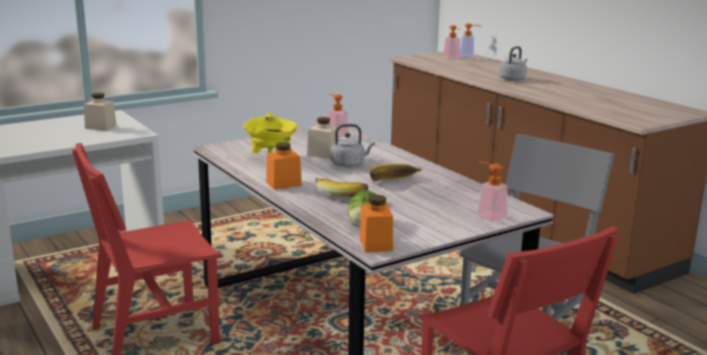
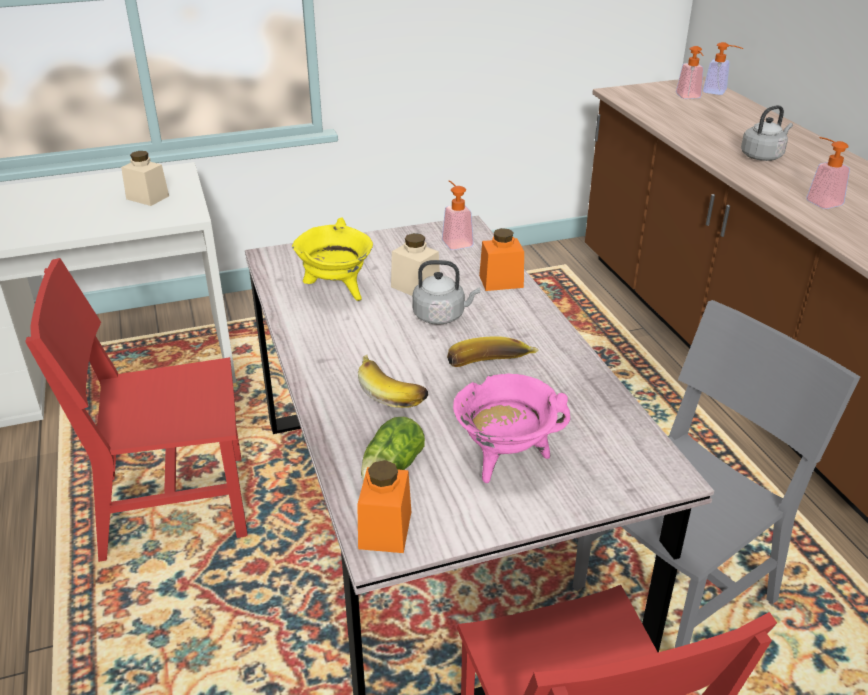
camera: 15 degrees right, 15 degrees up
(283, 184) = (324, 352): orange jar -> orange jar (501, 281)
(428, 214) = (505, 459): none -> pink cooking pot
(488, 215) = (600, 477): soap dispenser -> soap dispenser (819, 200)

